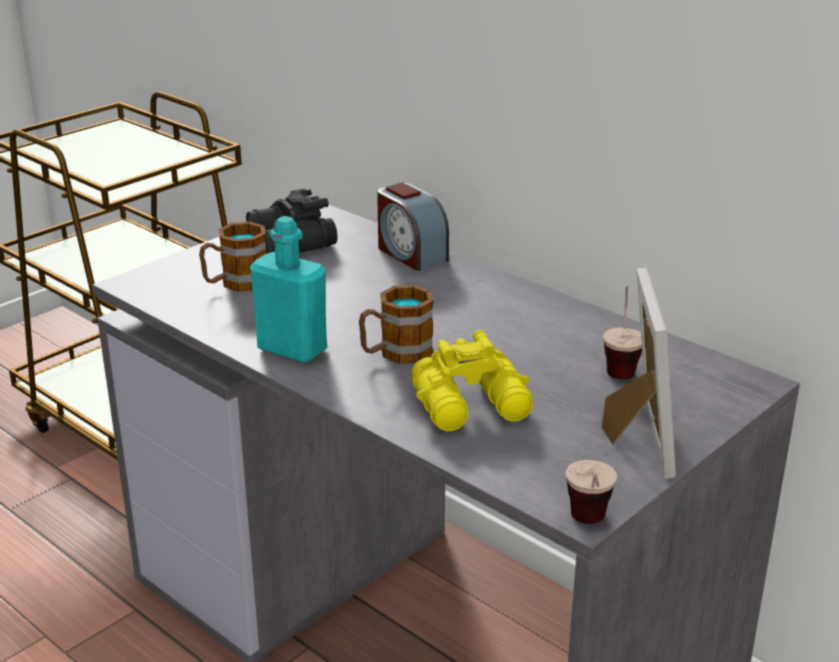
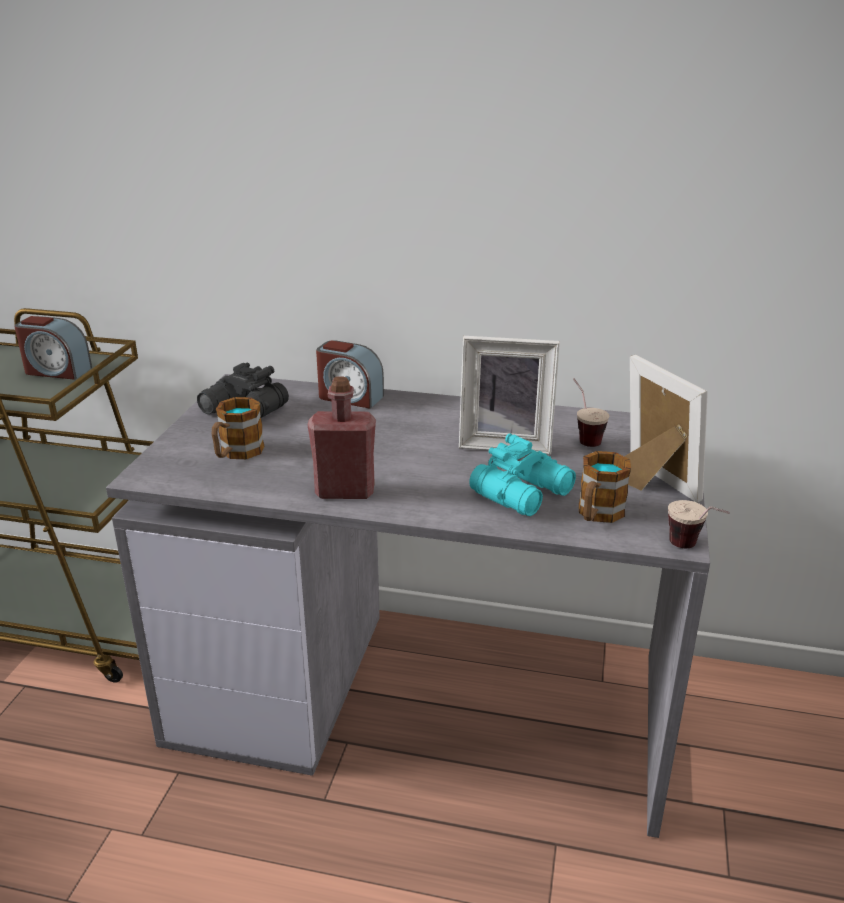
camera: 30 degrees left, 0 degrees up
(155, 161) = (57, 371): none -> alarm clock
(292, 349) = (345, 491): turquoise bottle -> red bottle
(396, 353) = (426, 472): mug -> mug (597, 515)
(473, 406) = (525, 493): yellow binoculars -> turquoise binoculars
(520, 346) = (505, 442): none -> picture frame

